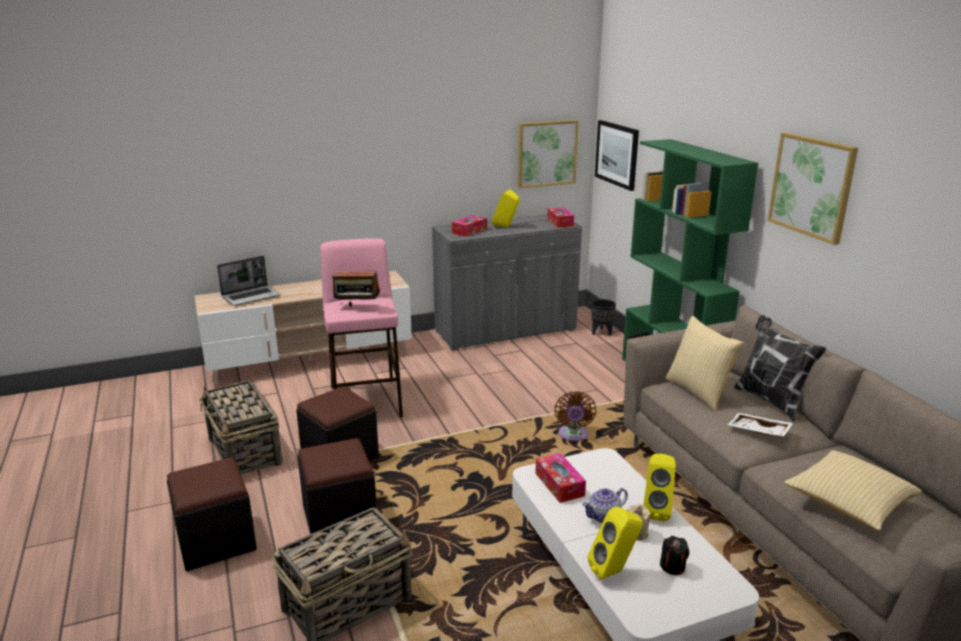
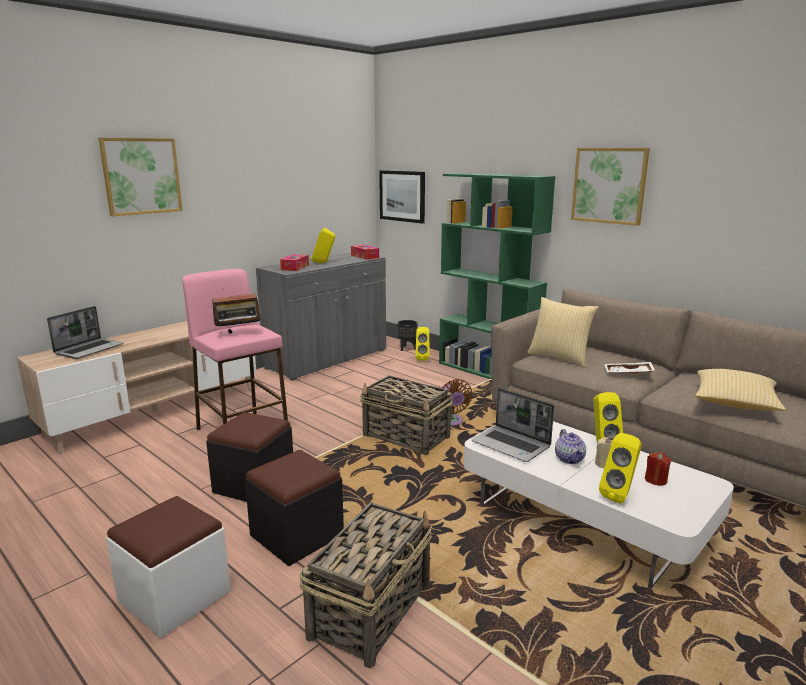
camera: 25 degrees left, 5 degrees down
(216, 541) = (175, 596): black ottoman -> white ottoman
(245, 452) = (144, 504): basket -> basket (407, 437)
(546, 153) = (342, 199): picture -> picture (141, 176)
(559, 484) = (512, 445): tissue box -> laptop
(604, 517) = (570, 459): teapot -> teapot turned 45 degrees counterclockwise
(608, 349) = (422, 358): none -> yellow speaker
(672, 567) = (655, 480): black candle -> red candle
(770, 400) = (612, 354): pillow -> none

